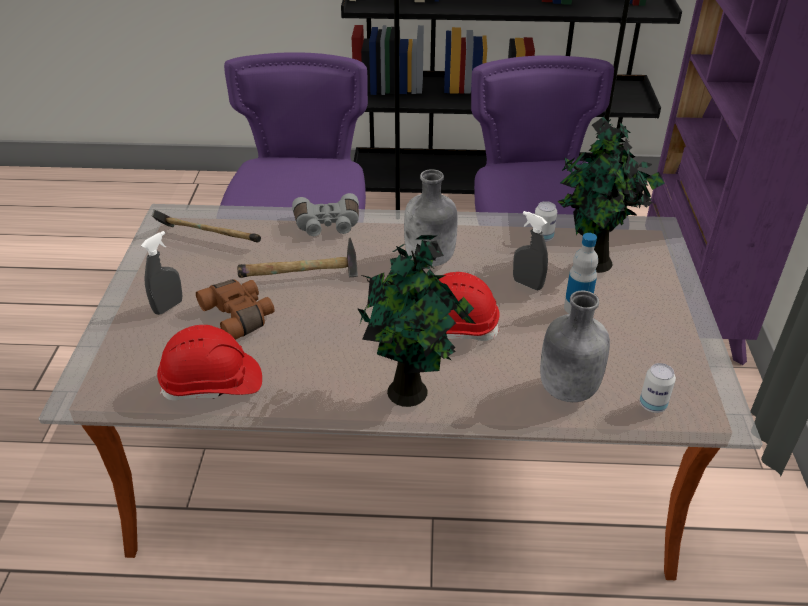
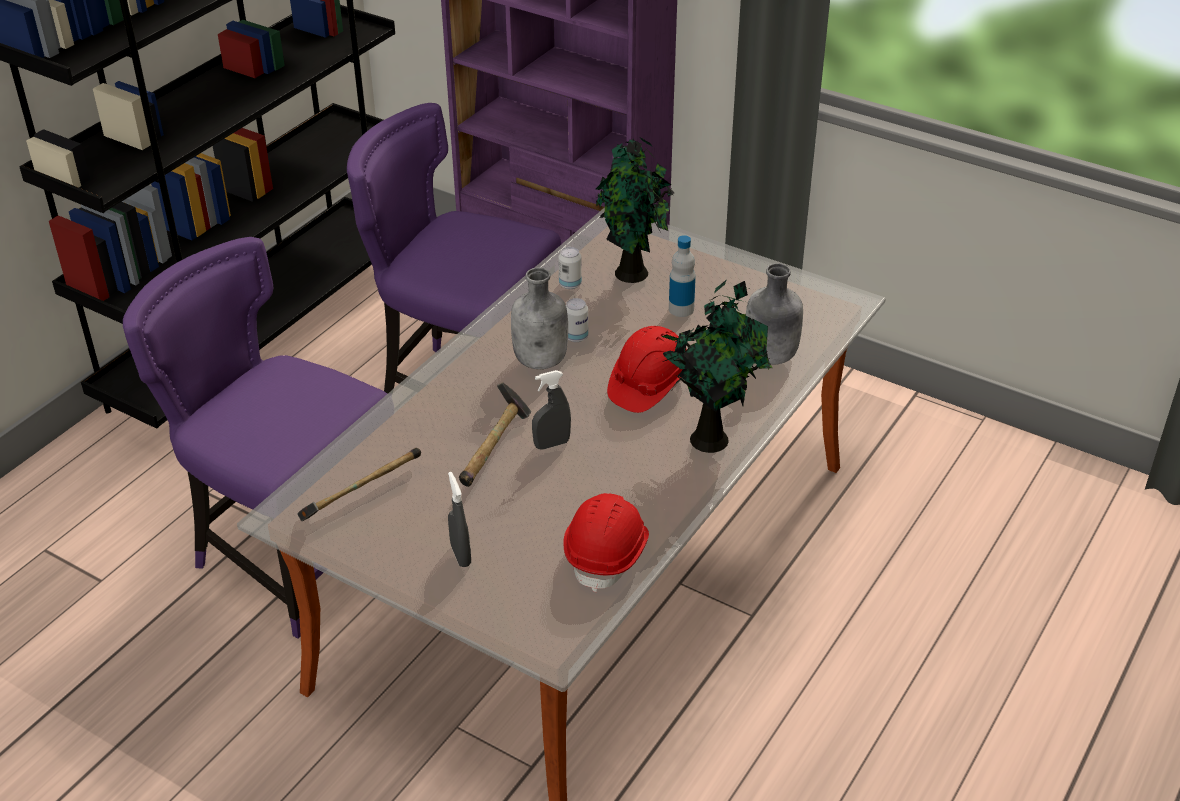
camera: 60 degrees left, 0 degrees up
(240, 316) = (520, 508): brown binoculars -> none
(327, 225) = (421, 405): grey binoculars -> none
(527, 284) = (628, 321): grey spray bottle -> grey spray bottle (552, 444)
(652, 405) = (816, 324): can -> can (576, 337)

